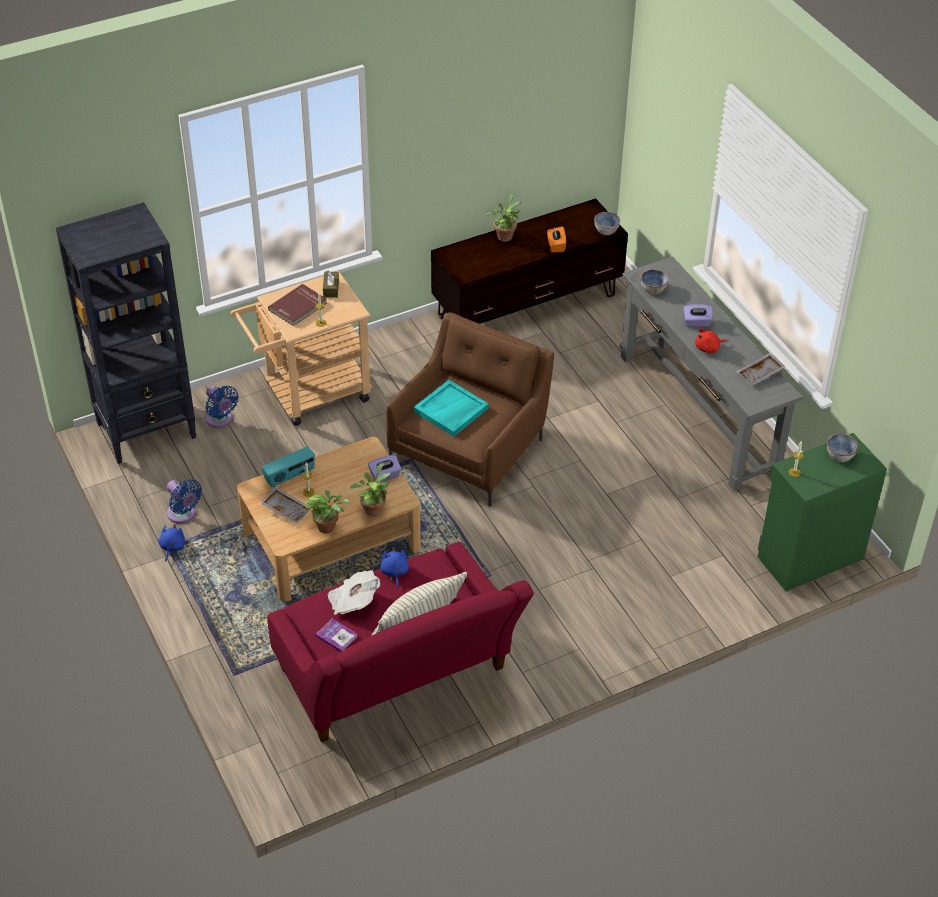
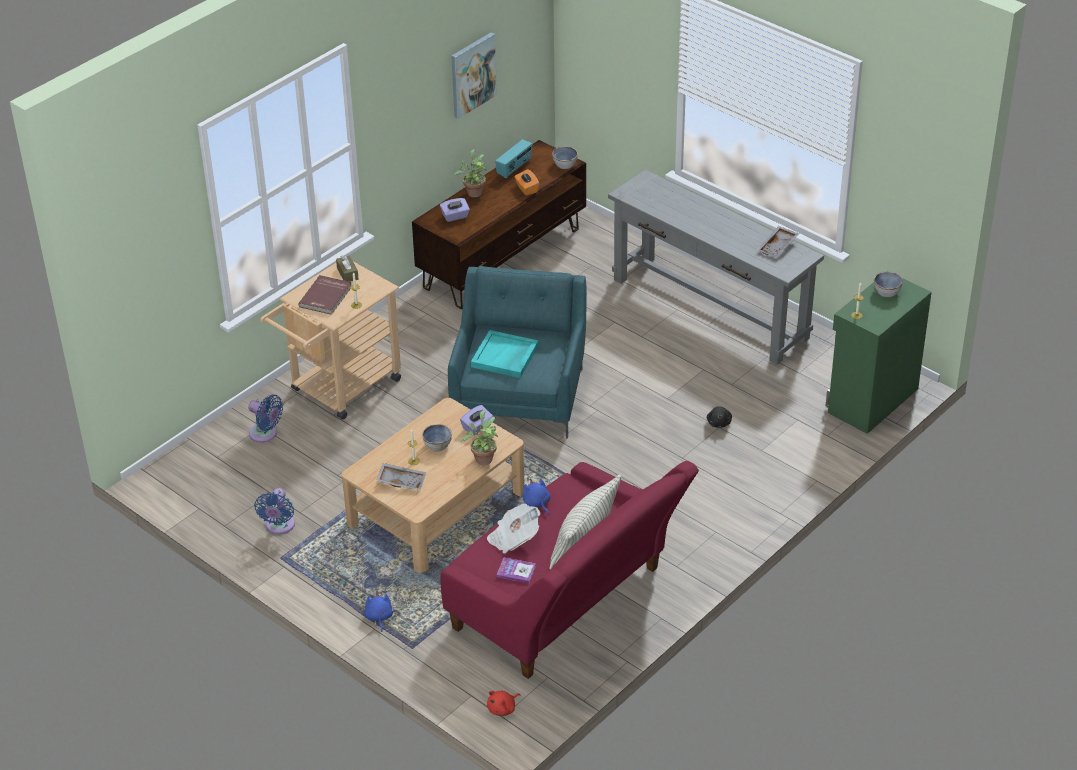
camera: 20 degrees left, 5 degrees down
(147, 430) = (198, 463): black bookcase -> none
(172, 547) = (285, 558): blue plush toy -> blue plush toy (379, 617)
(183, 515) = (279, 526): blue fan -> blue fan turned 75 degrees clockwise
(290, 476) = (388, 453): radio -> radio (514, 168)
(328, 527) = (450, 484): potted plant -> none
(470, 448) = (520, 393): brown armchair -> turquoise armchair
(520, 121) = (472, 74): none -> picture
(643, 534) = (719, 422): none -> black plush toy
(653, 289) = (643, 200): bowl -> bowl (437, 445)
(696, 323) = (698, 219): purple tissue box -> purple tissue box (455, 216)
(708, 348) = (721, 237): red plush toy -> red plush toy (503, 709)

